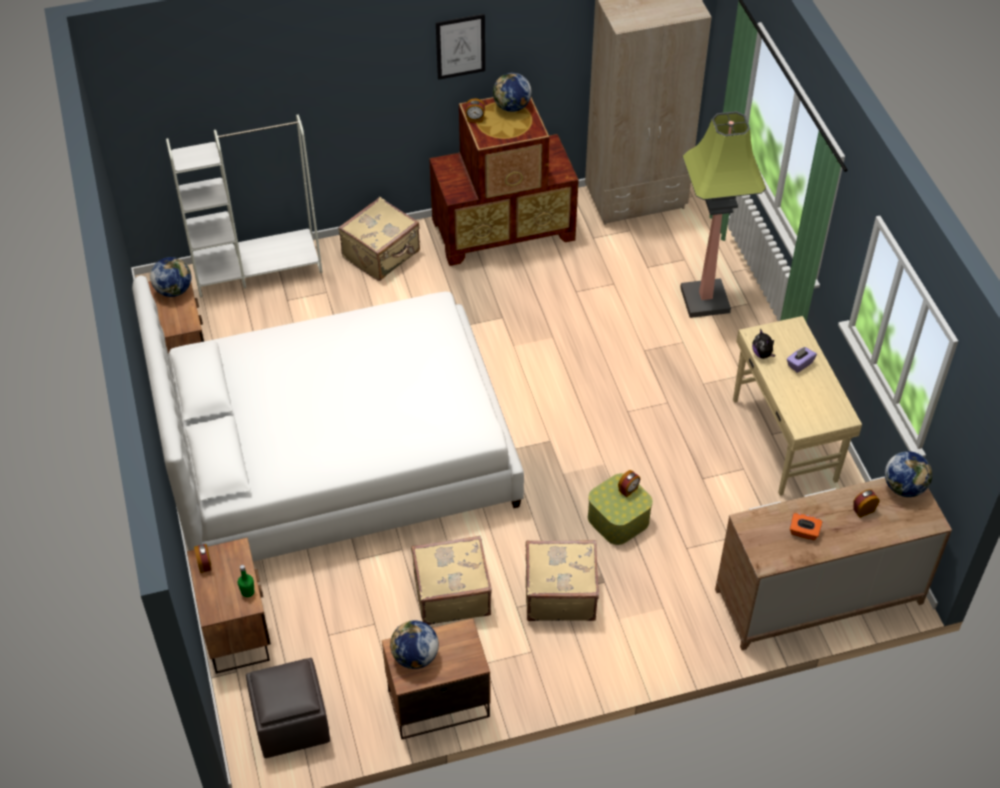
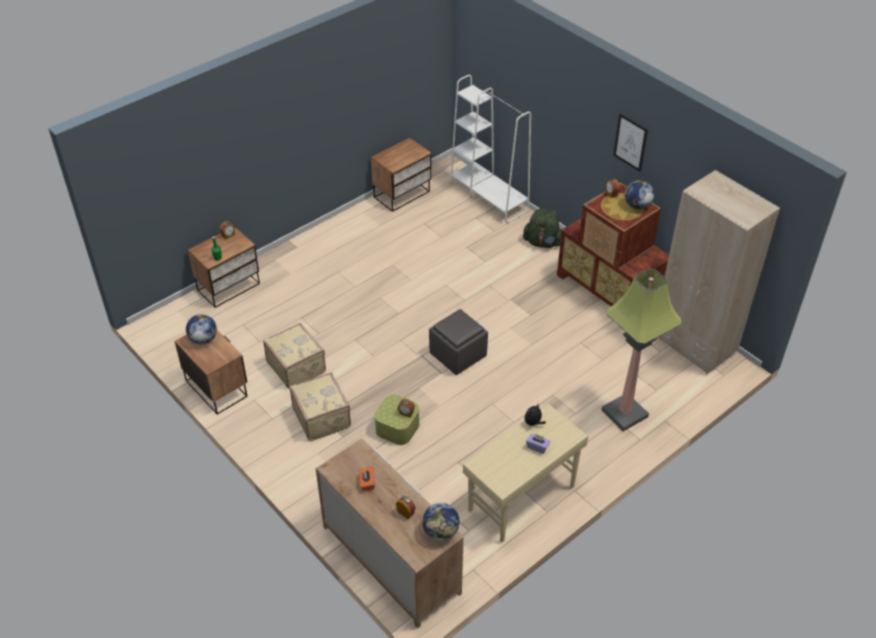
camera: 65 degrees right, 5 degrees down
(174, 290) = (414, 152): globe -> none
(290, 722) = (178, 331): grey ottoman -> grey ottoman (458, 354)
(337, 456) = (371, 282): white bed -> none
(382, 255) = (542, 242): beige suitcase -> green backpack

